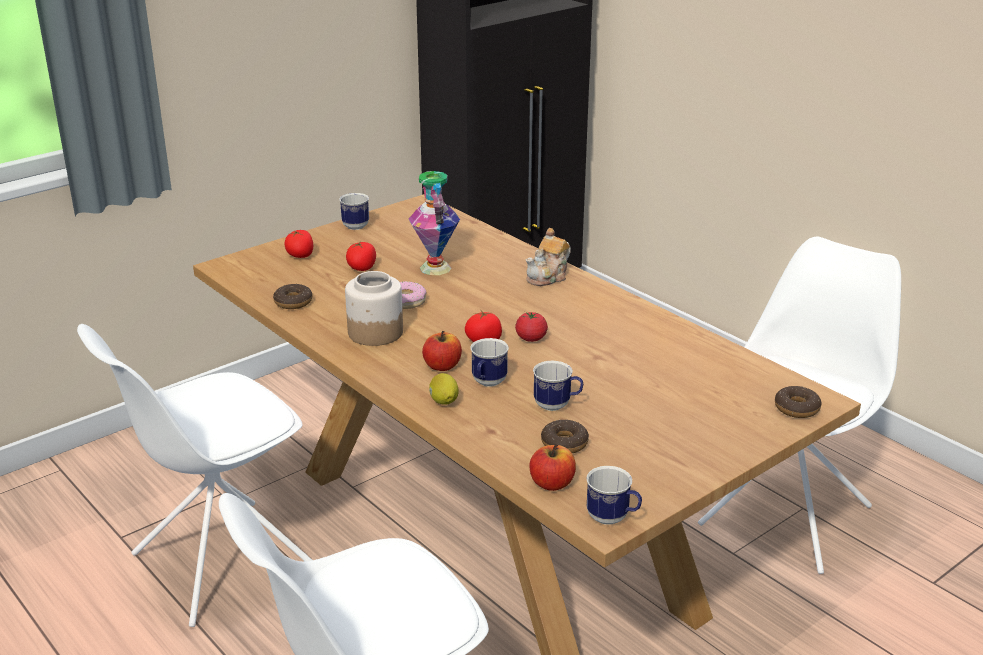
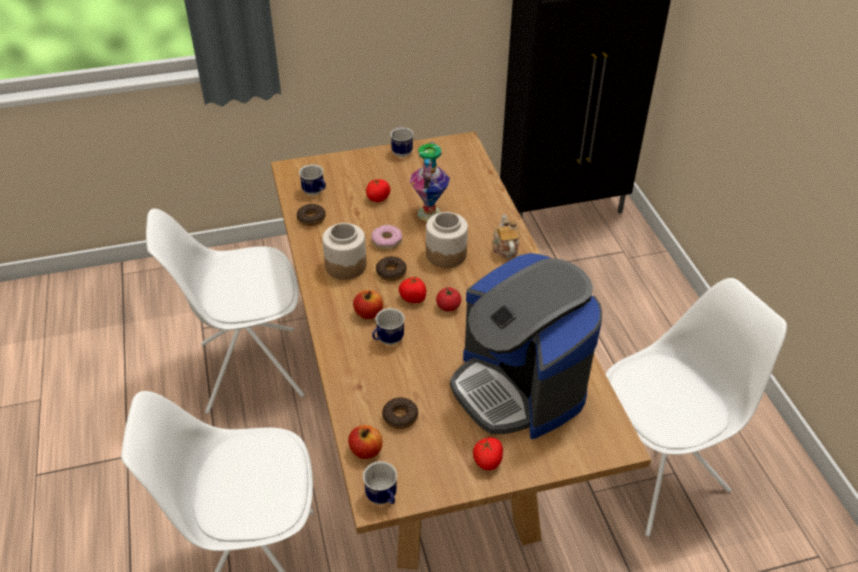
camera: 25 degrees right, 15 degrees up
(300, 256) = (345, 173): tomato -> tomato (488, 461)
(444, 402) = (346, 348): lemon -> none
(487, 296) = (446, 254): none -> jar
(548, 277) = (505, 247): teapot -> teapot turned 105 degrees clockwise
(557, 405) = (420, 379): mug -> mug (315, 193)
(673, 384) = (519, 387): none -> coffee machine
(796, 408) = (595, 446): donut -> donut (391, 272)

